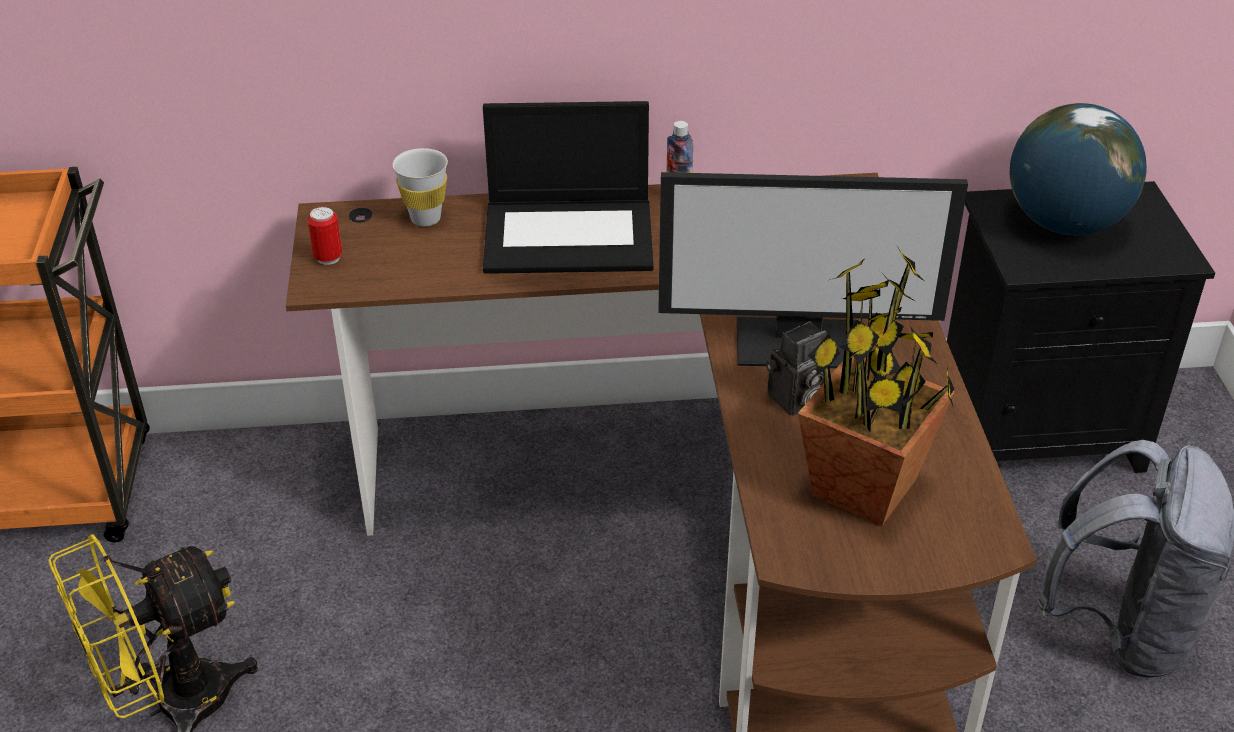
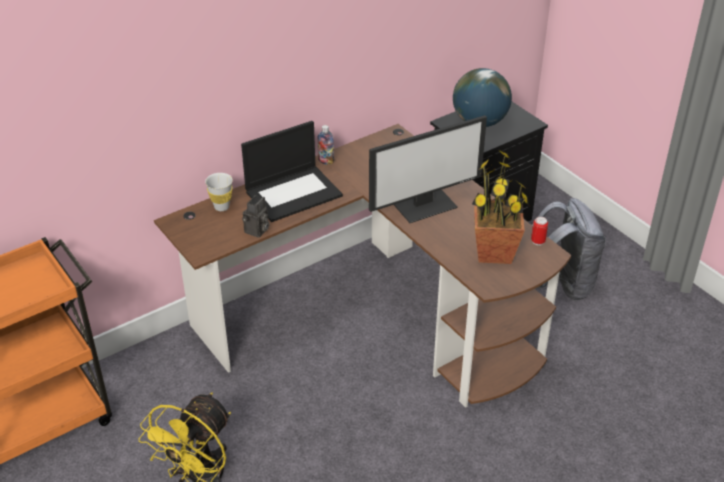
camera: 30 degrees left, 0 degrees up
(328, 258) = (193, 239): can -> can (538, 241)
(794, 401) = (443, 229): camera -> camera (257, 231)

